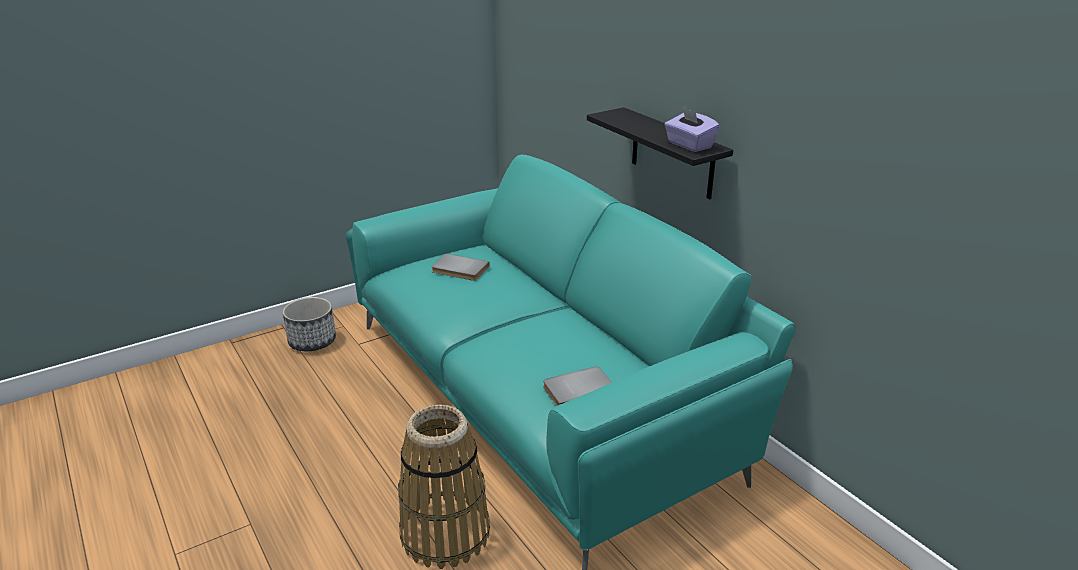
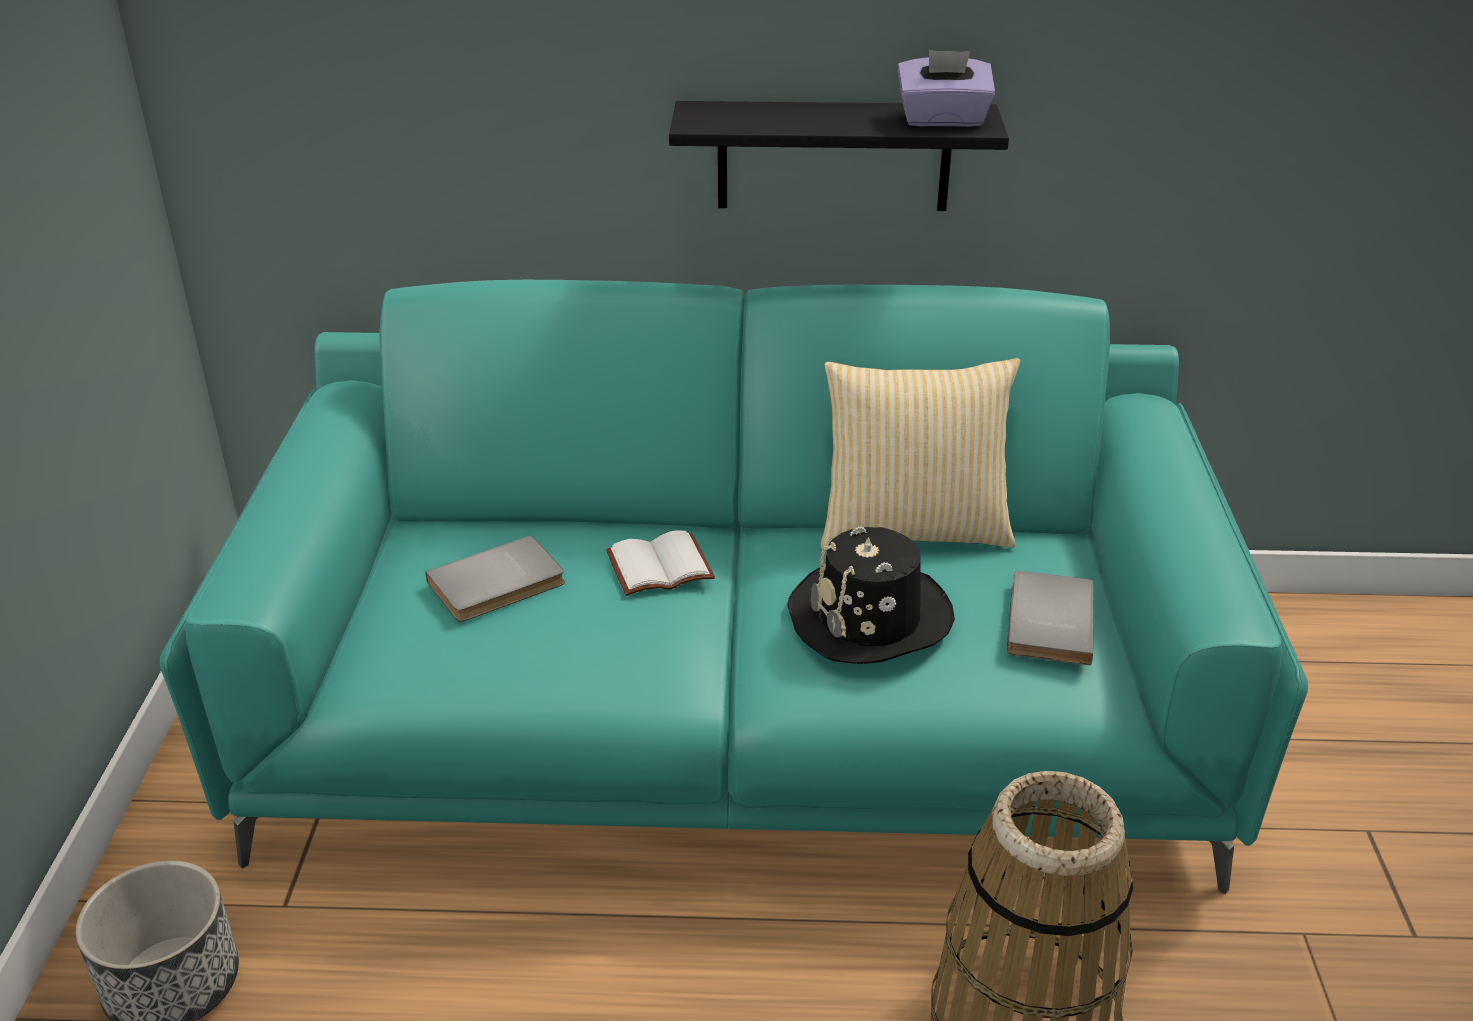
camera: 55 degrees left, 5 degrees up
(506, 294) = (659, 569): none -> white book
(528, 346) = (870, 618): none -> black hat
(608, 338) = (913, 529): none -> pillow

